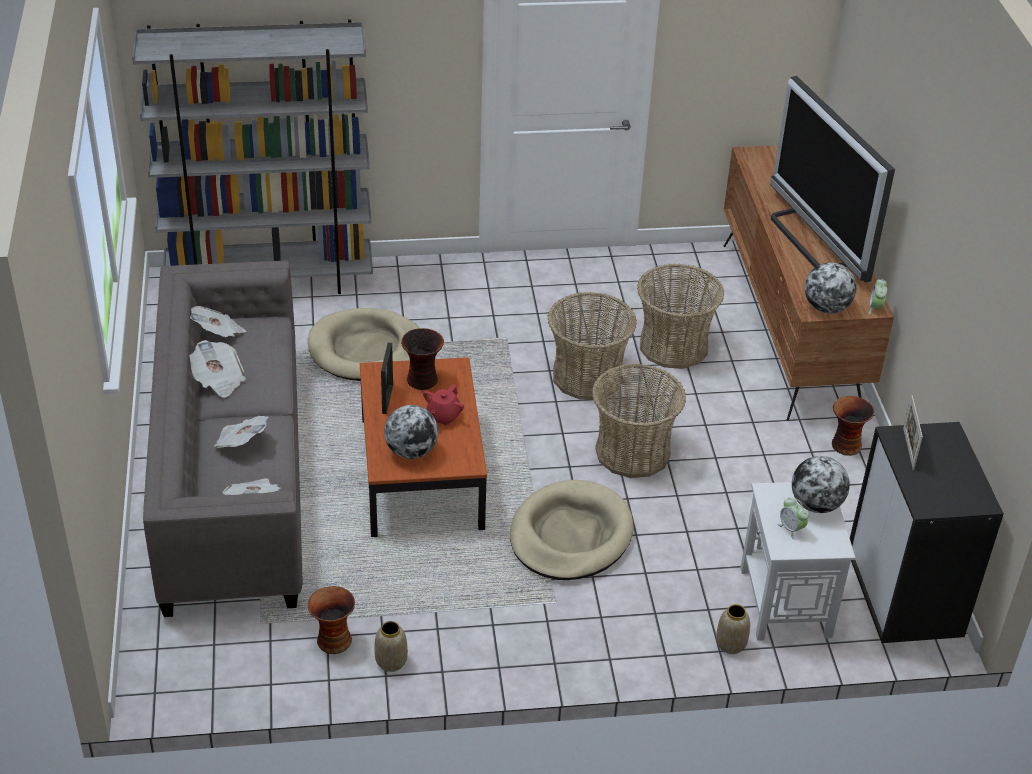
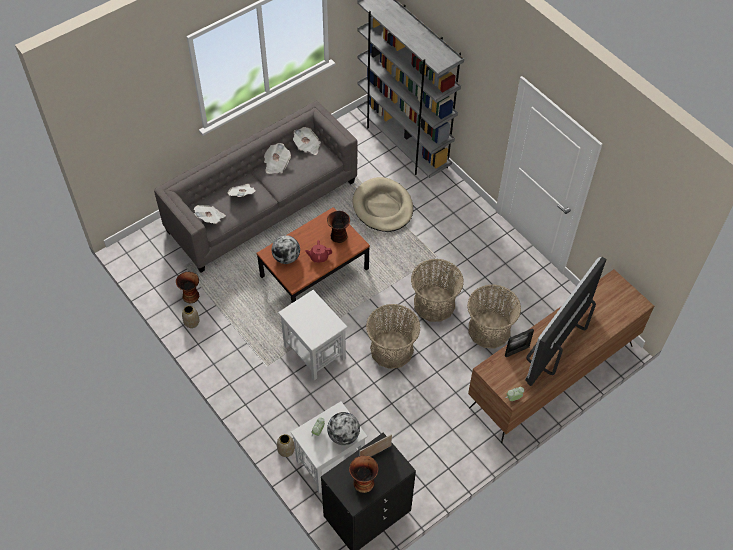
camera: 60 degrees right, 15 degrees up
(387, 399) = (315, 230): picture frame -> picture frame (517, 351)
(570, 535) = (314, 351): beige dog bed -> white side table
(826, 308) = (494, 375): globe -> none
(845, 445) = (469, 443): vase -> vase (363, 482)

